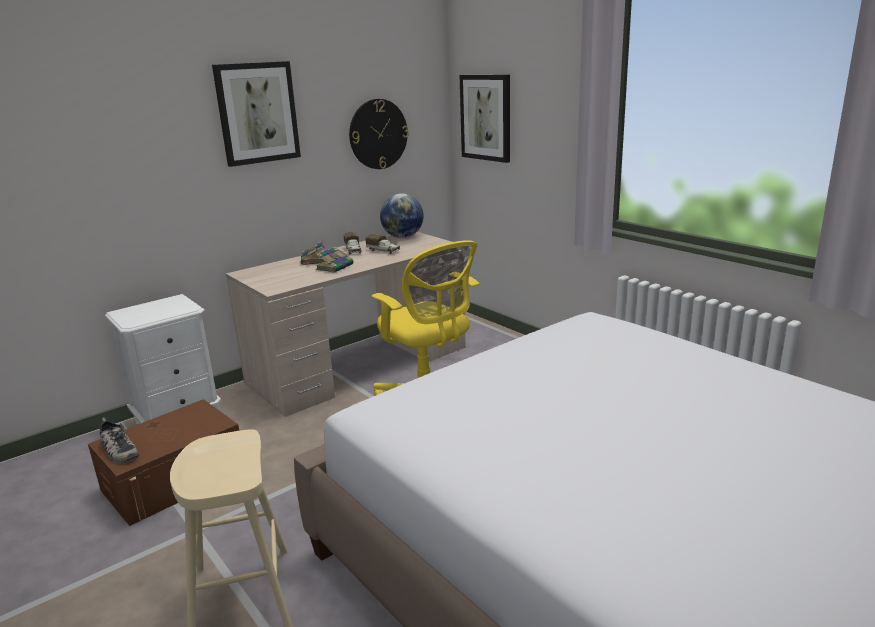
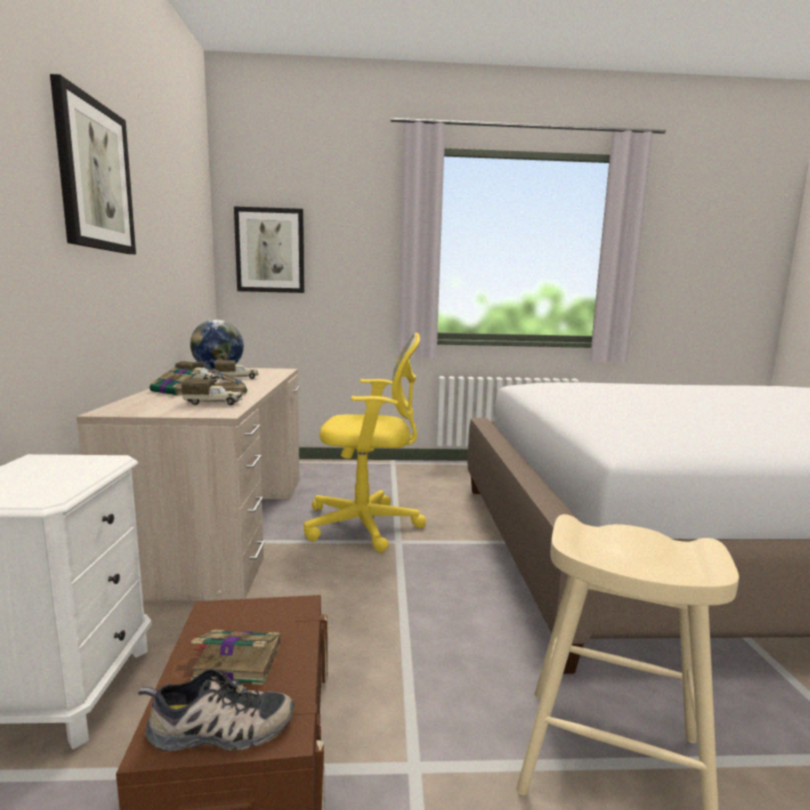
camera: 55 degrees left, 10 degrees down
(163, 431) = (236, 661): none -> book
(296, 278) = (214, 403): none -> toy truck
(378, 134) = (179, 250): wall clock -> none

